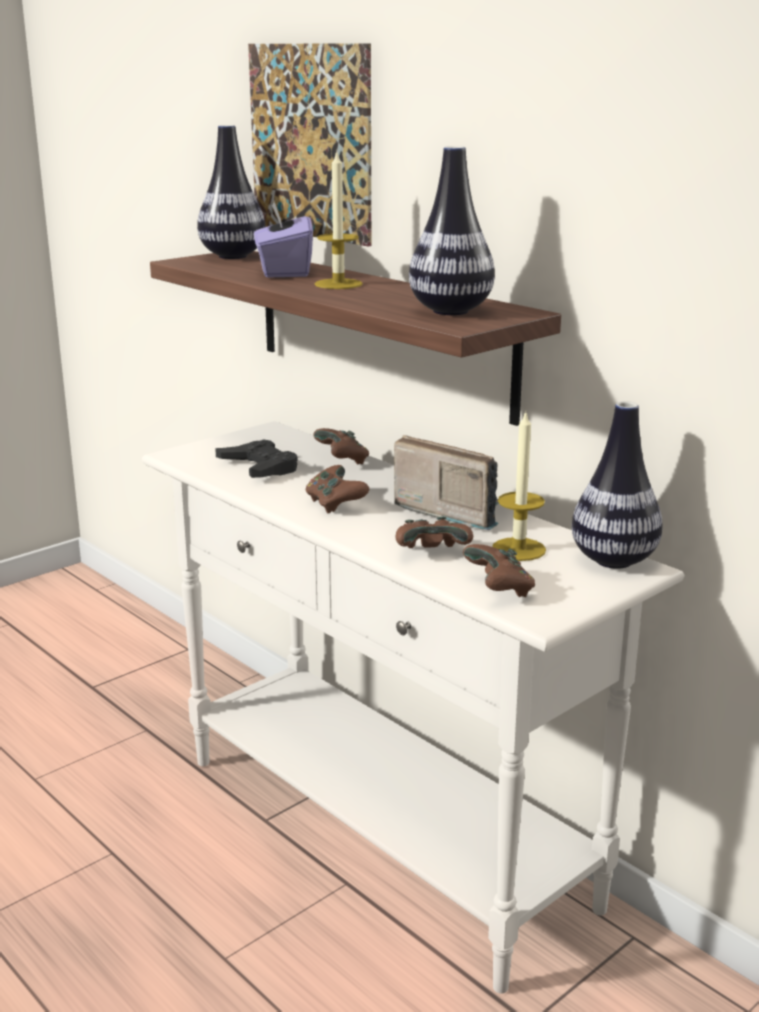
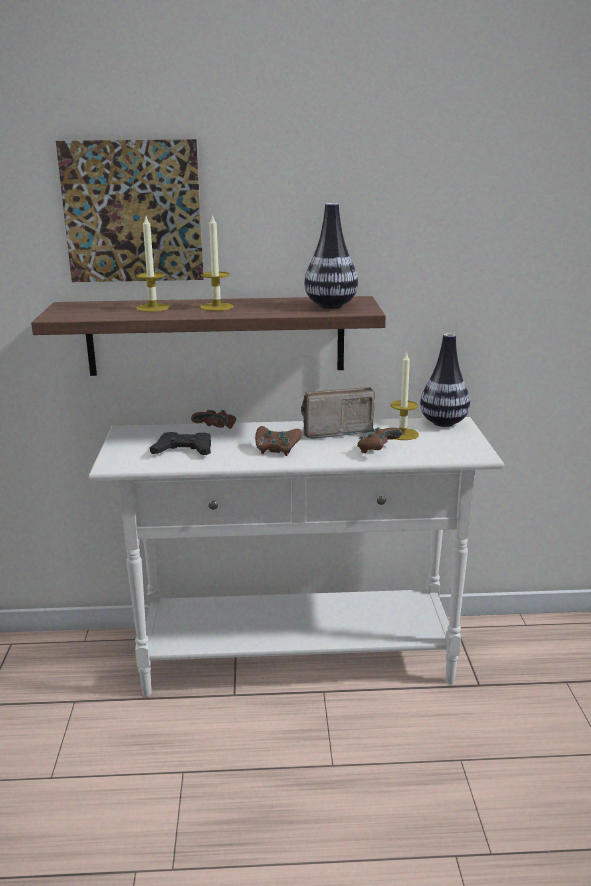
camera: 50 degrees left, 0 degrees up
(232, 256) = (74, 307): vase -> none
(284, 271) = (153, 308): purple tissue box -> candle
(499, 589) = (441, 452): brown game controller -> none

